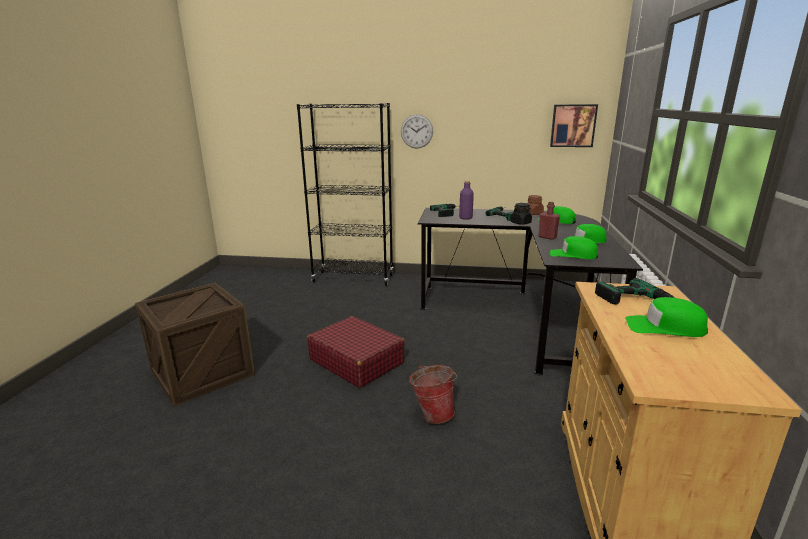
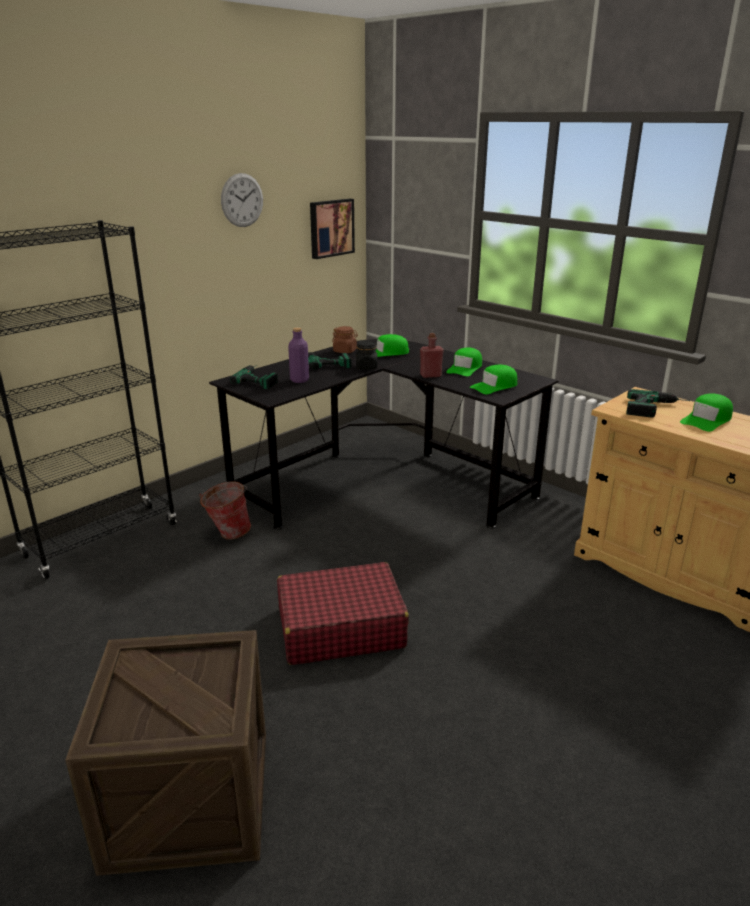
camera: 55 degrees left, 5 degrees up
(416, 131) = (145, 263): wall clock -> wall clock (242, 200)
(432, 414) = (499, 617): bucket -> bucket (227, 533)

